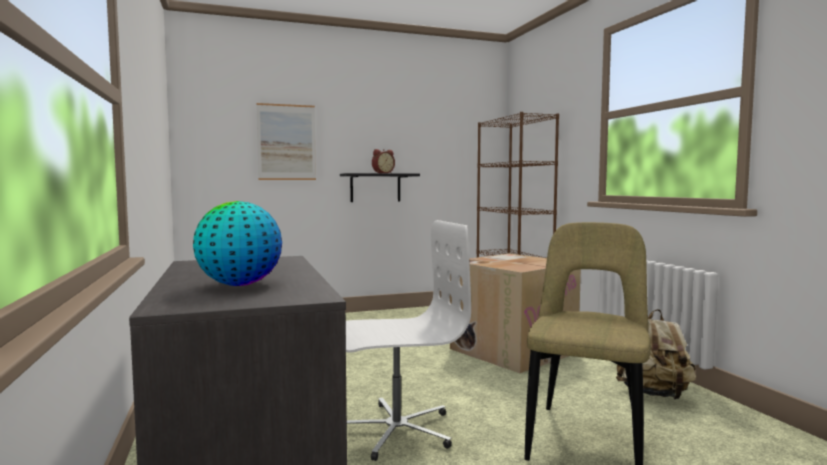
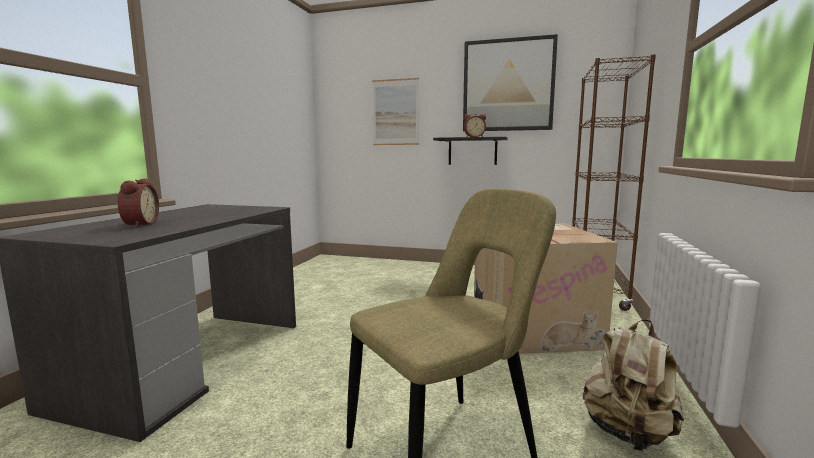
camera: 35 degrees right, 5 degrees up
(239, 285) = (138, 224): globe -> alarm clock
(395, 430) = (306, 373): white office chair -> none
(408, 122) = (508, 85): none -> picture

